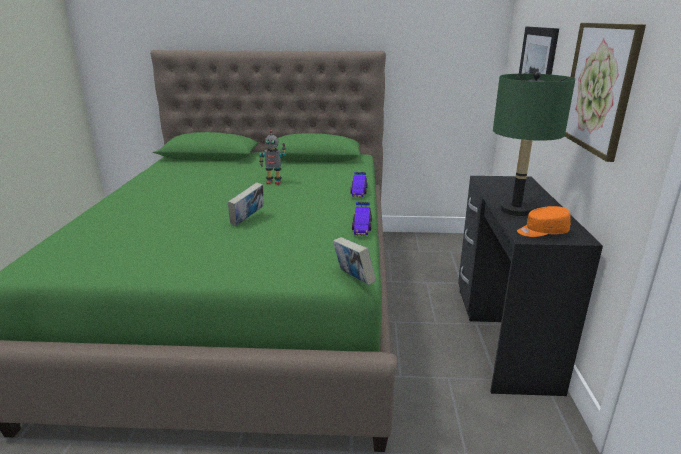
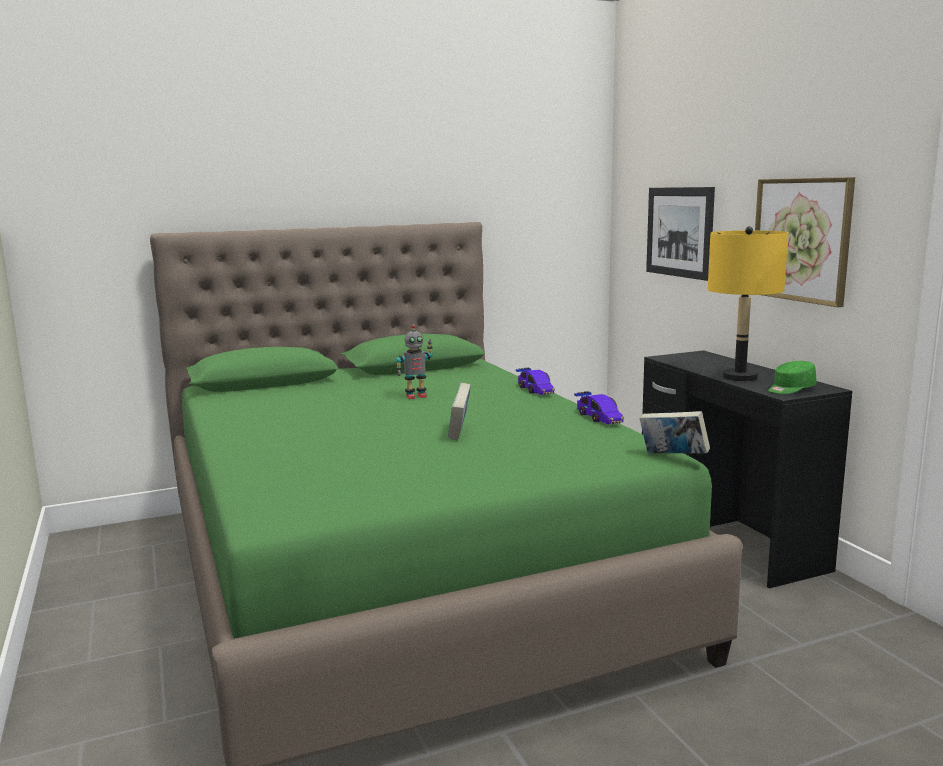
camera: 25 degrees left, 10 degrees down
(515, 210) = (739, 377): green table lamp -> yellow table lamp
(542, 232) = (790, 389): orange cap -> green cap

